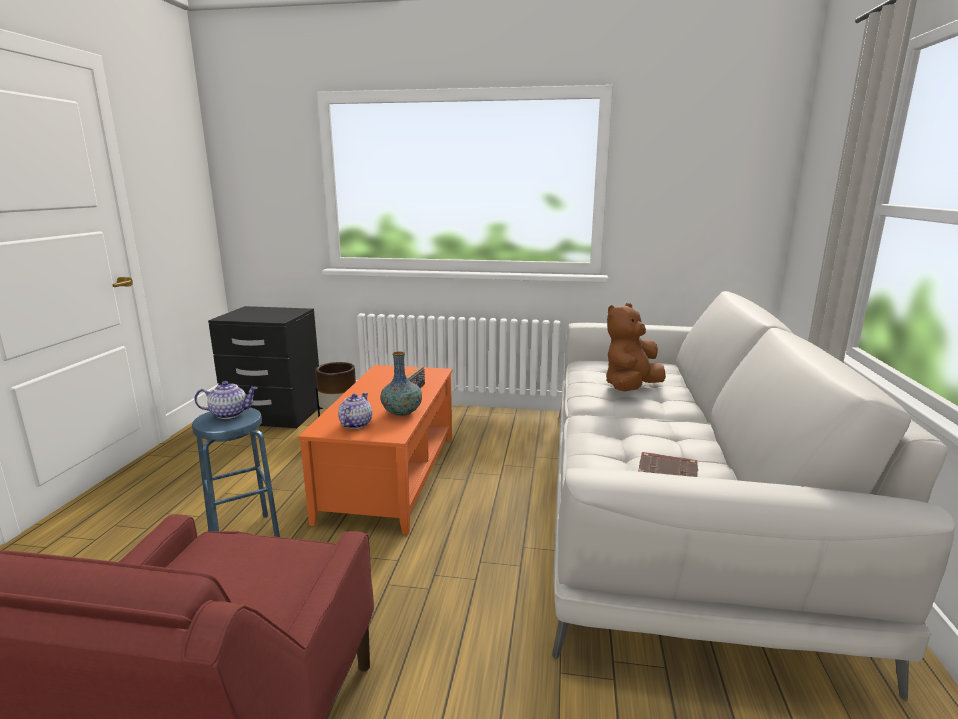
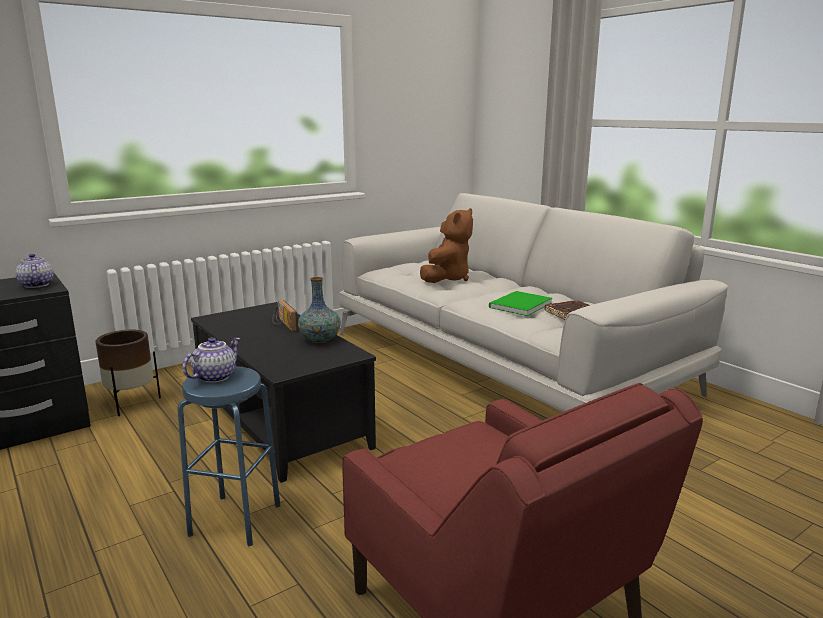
camera: 45 degrees left, 0 degrees up
(355, 424) = (303, 359): teapot -> teapot (36, 285)
(392, 476) = (283, 421): orange coffee table -> black coffee table
(631, 388) = (447, 278): brown plush toy -> brown plush toy turned 150 degrees counterclockwise
(631, 442) = (518, 305): none -> green book

